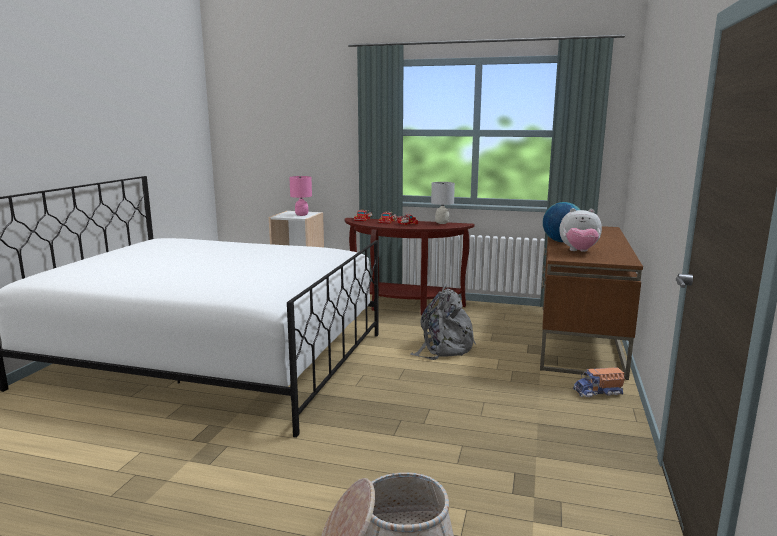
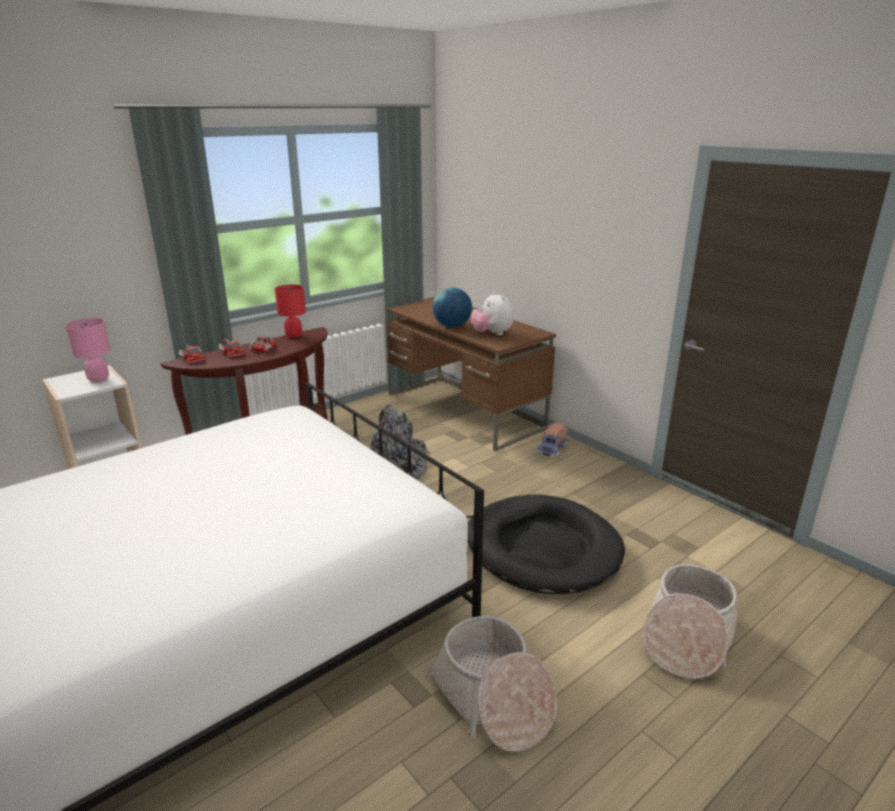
camera: 55 degrees left, 10 degrees up
(219, 467) = (492, 699): none -> basket
(427, 434) = (542, 548): none -> black dog bed
(442, 223) = (294, 336): grey table lamp -> red table lamp
(579, 252) = (492, 334): plush toy -> plush toy turned 105 degrees clockwise

